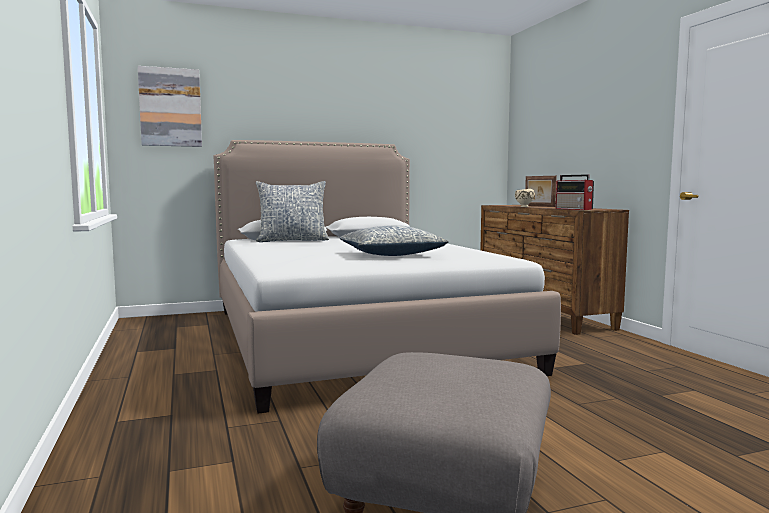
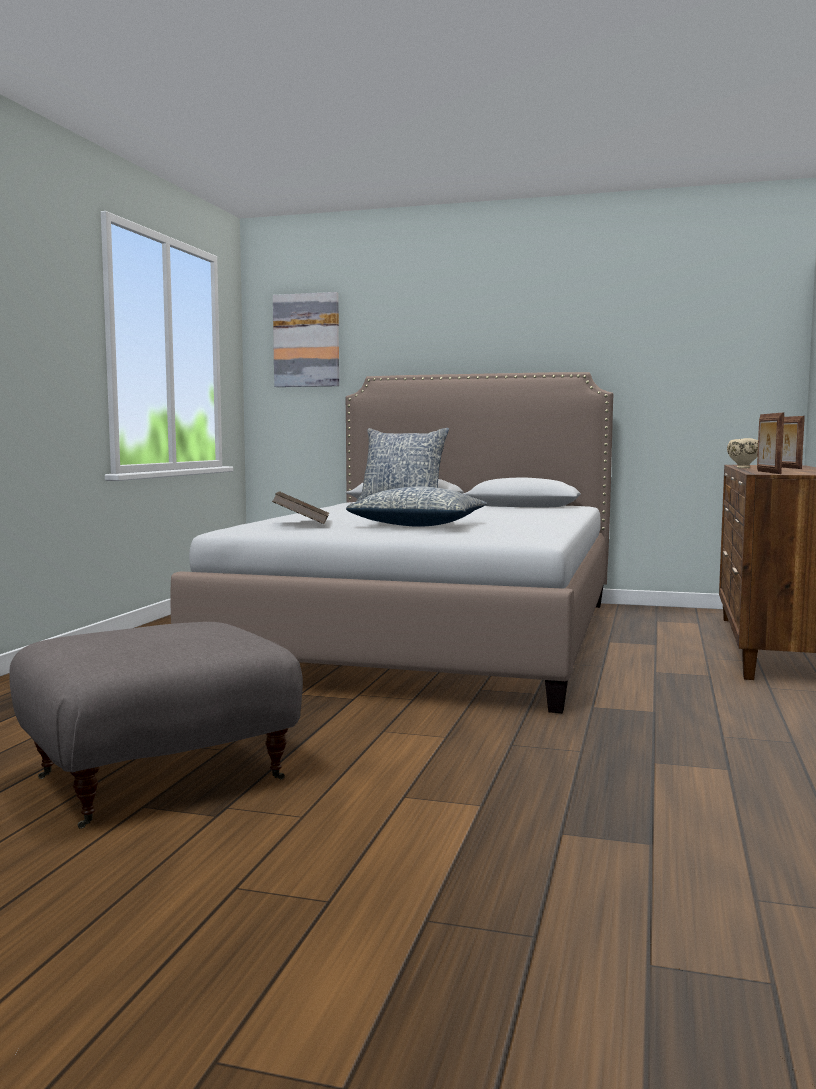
camera: 35 degrees right, 0 degrees up
(318, 259) = (301, 522): none -> brown book
(574, 209) = (767, 472): radio -> picture frame

